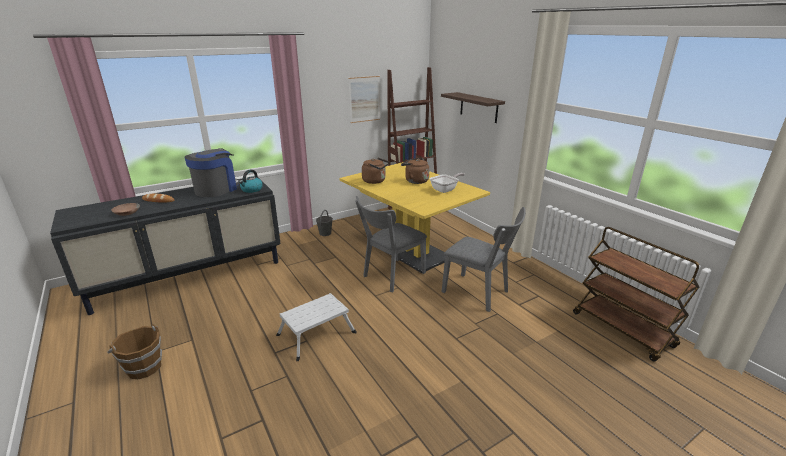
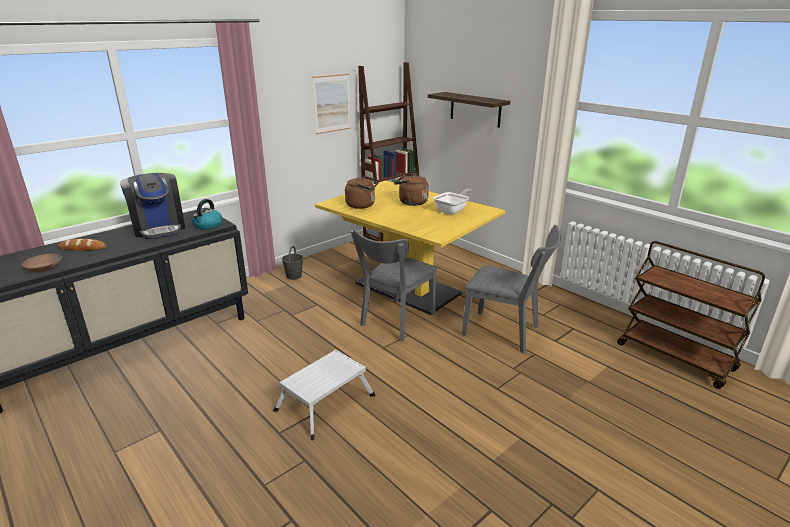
camera: 10 degrees left, 0 degrees up
(143, 367) = (103, 475): brown bucket -> none
(216, 189) = (159, 228): coffee machine -> coffee machine turned 135 degrees clockwise

